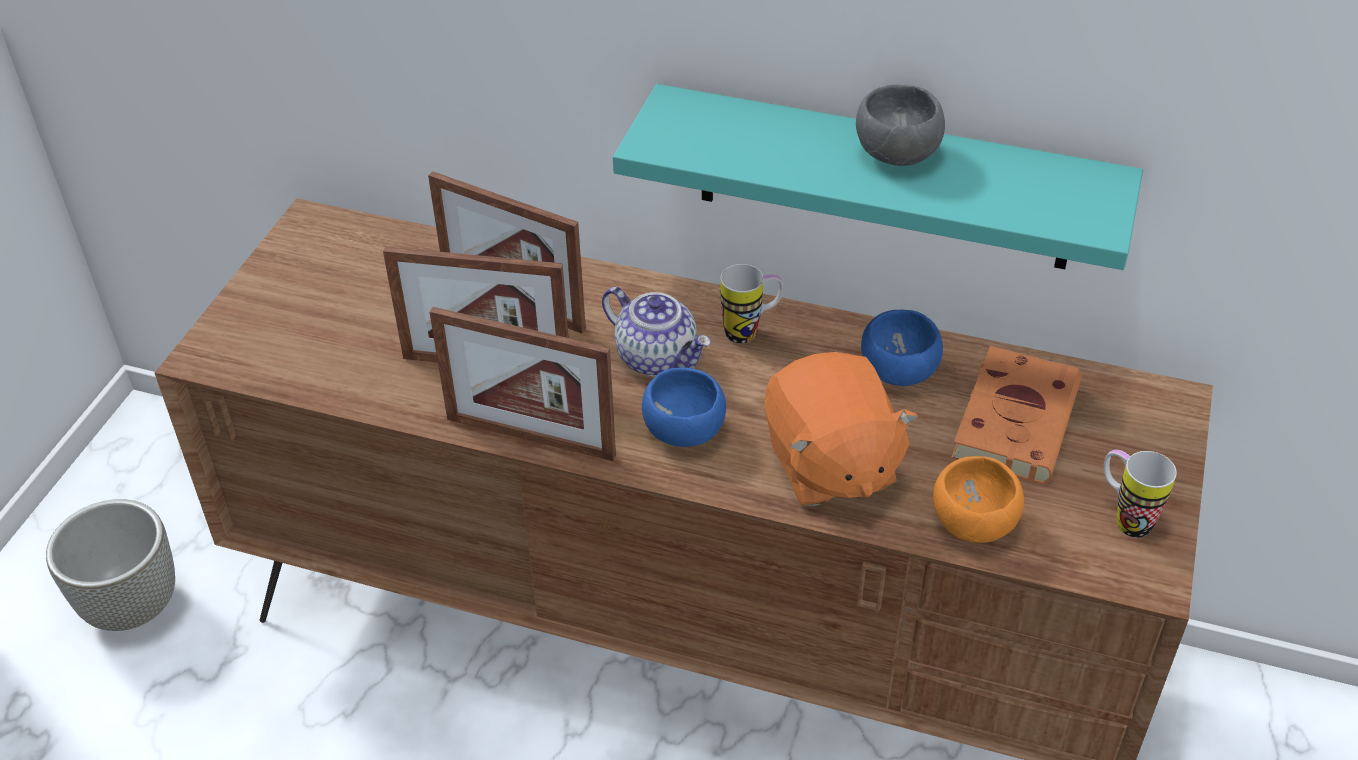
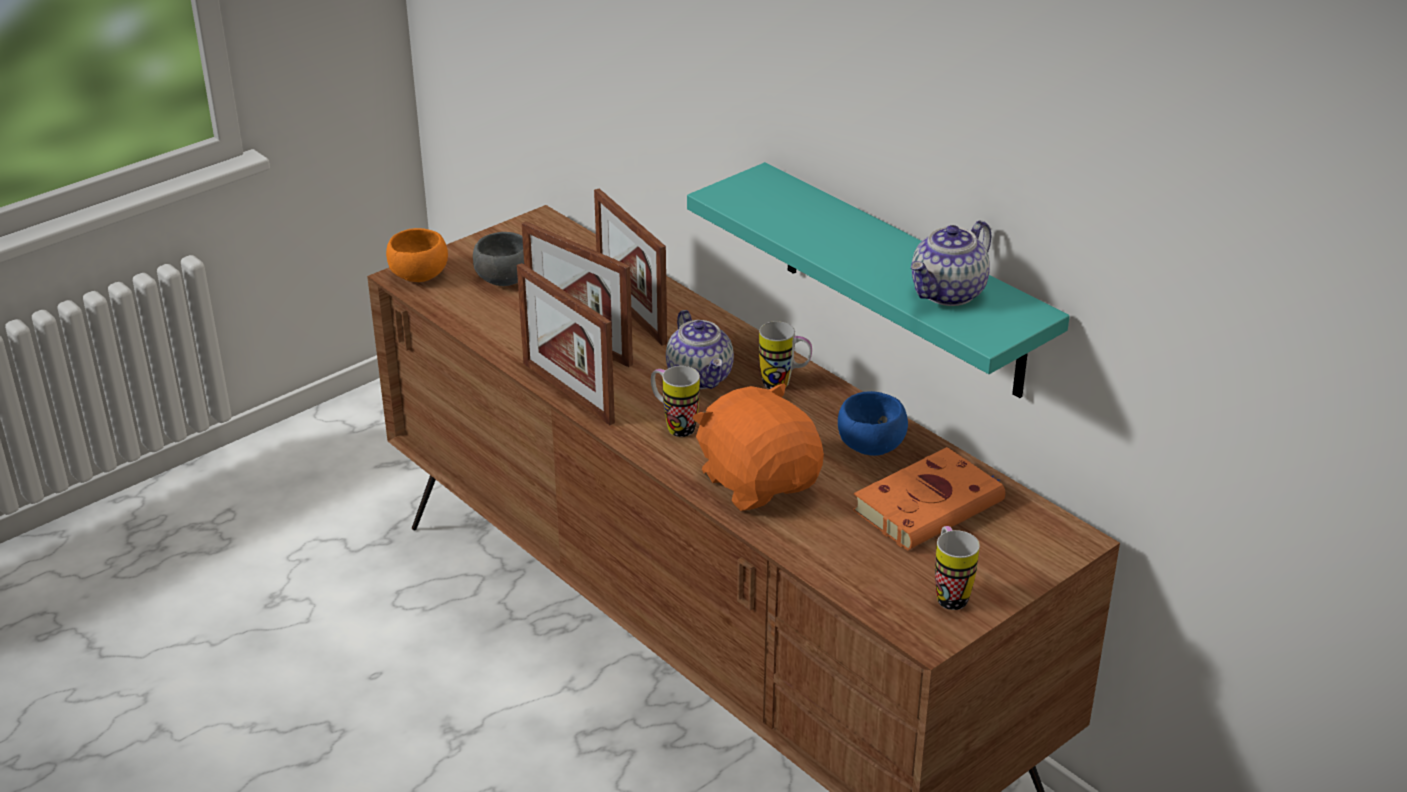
camera: 30 degrees right, 10 degrees down
(132, 605) = (337, 486): grey planter -> none
(682, 432) = (674, 426): blue bowl -> mug
(829, 465) = (759, 481): orange plush toy -> orange plush toy turned 135 degrees clockwise
(894, 153) = (887, 250): grey bowl -> grey bowl (504, 278)
(971, 522) = (827, 552): orange bowl -> orange bowl (417, 275)
(1008, 186) = (948, 293): none -> teapot

